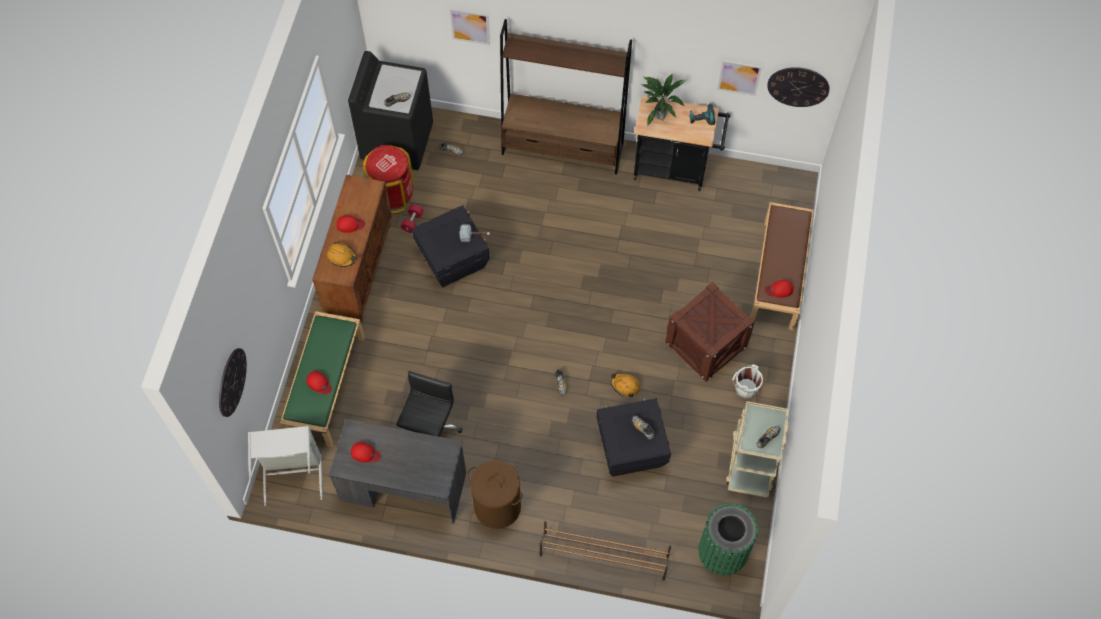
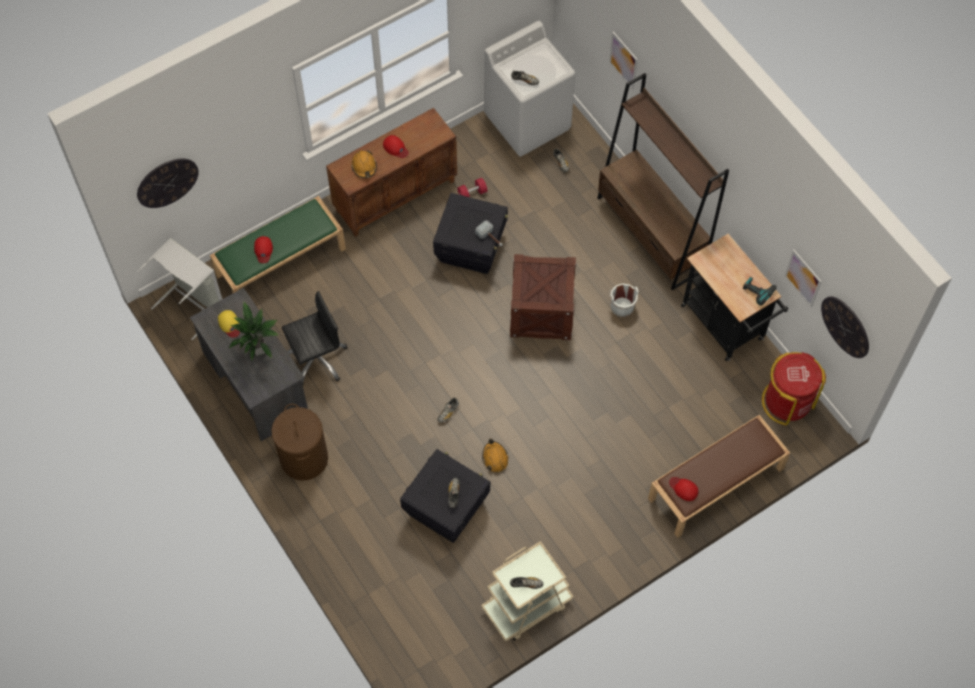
camera: 45 degrees right, 0 degrees up
(365, 453) = (229, 324): red cap -> yellow cap
(392, 193) = (480, 158): red trash can -> red trash can (787, 401)
(397, 141) = (528, 121): black washing machine -> white washing machine
(603, 556) = (339, 566): brown shoe rack -> none
(660, 115) = (725, 261): potted plant -> potted plant (260, 349)
(706, 345) = (593, 484): crate -> crate (541, 312)
(723, 551) = (429, 648): green trash can -> none
(745, 388) = (586, 545): white bucket -> white bucket (621, 306)

